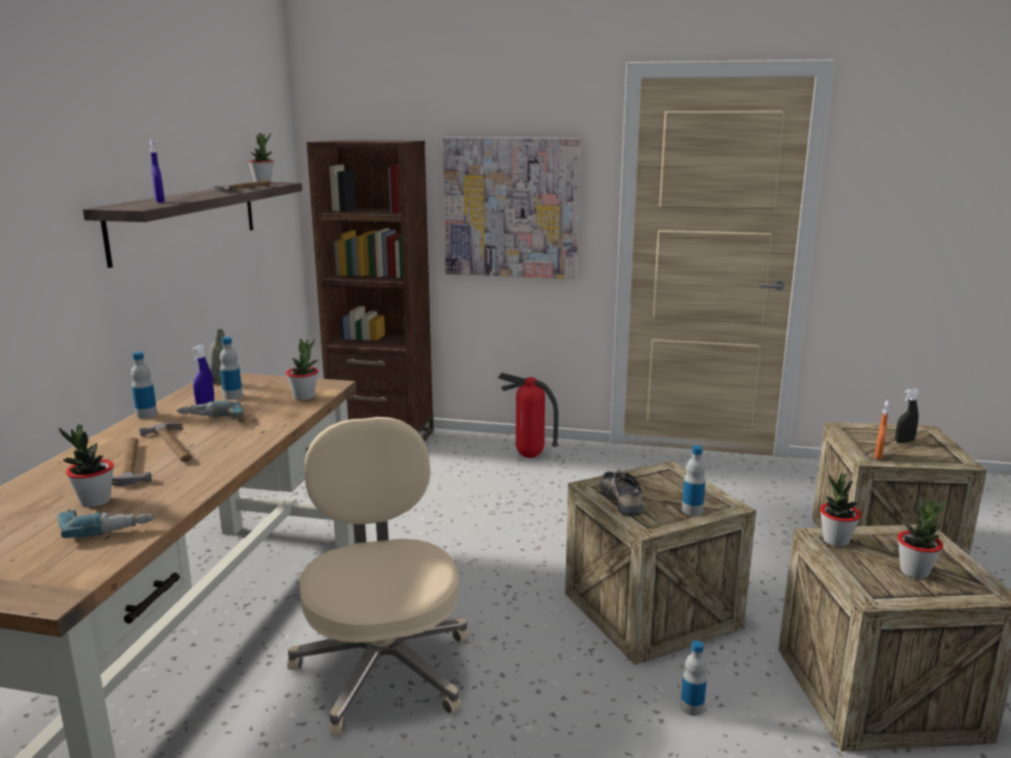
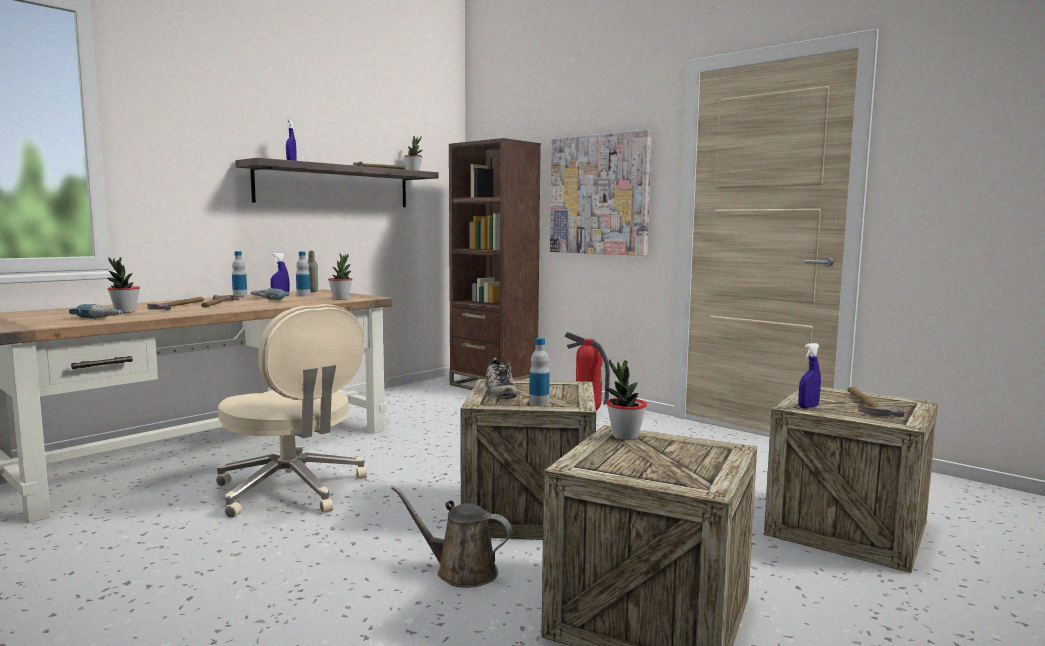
camera: 30 degrees right, 10 degrees down
(383, 667) = (292, 490): beige office chair -> beige office chair turned 120 degrees clockwise
(623, 499) = (498, 390): shoe -> shoe turned 150 degrees clockwise
(692, 707) = (461, 571): bottle -> brown watering can
(878, 456) = (808, 407): orange spray bottle -> blue spray bottle
(904, 441) = (866, 404): black spray bottle -> hammer
(914, 572) = (656, 463): potted plant -> none

